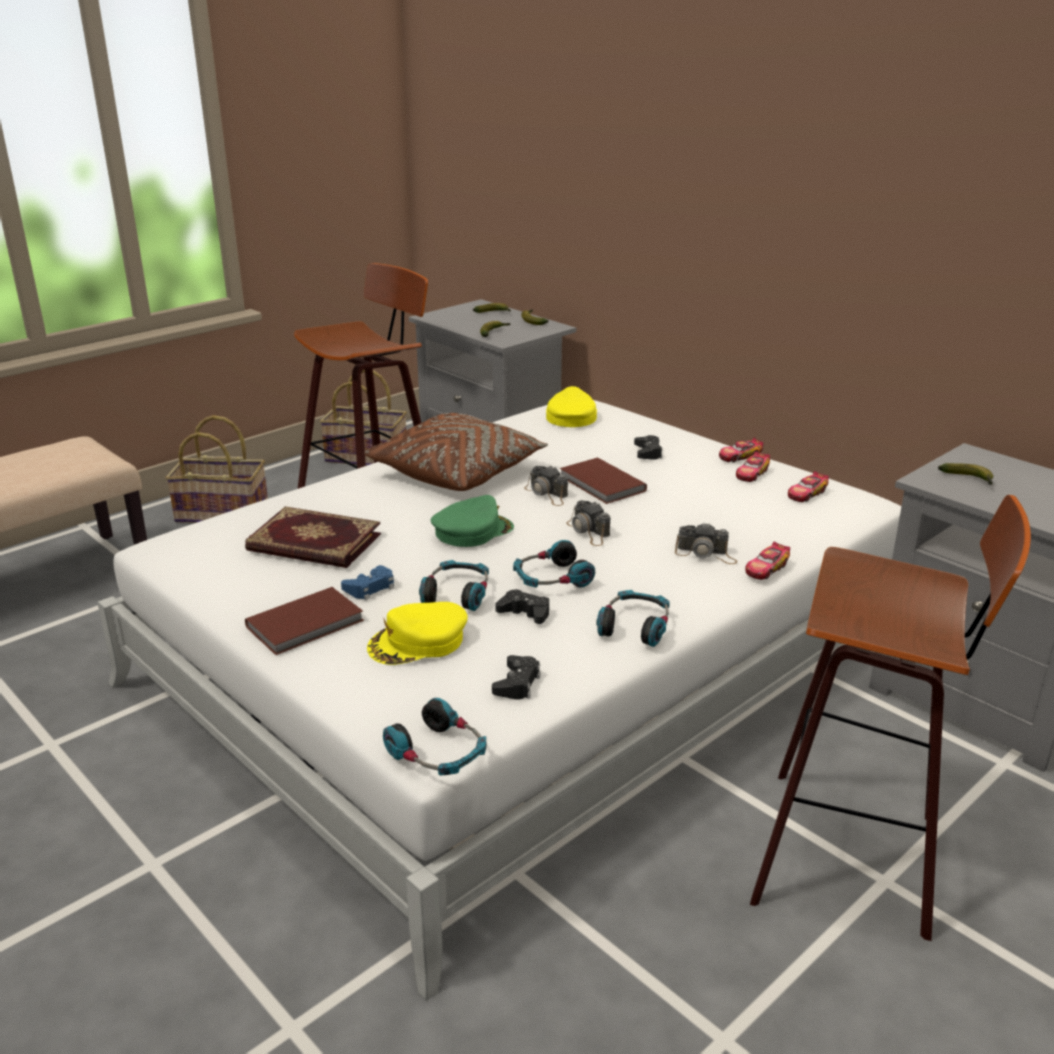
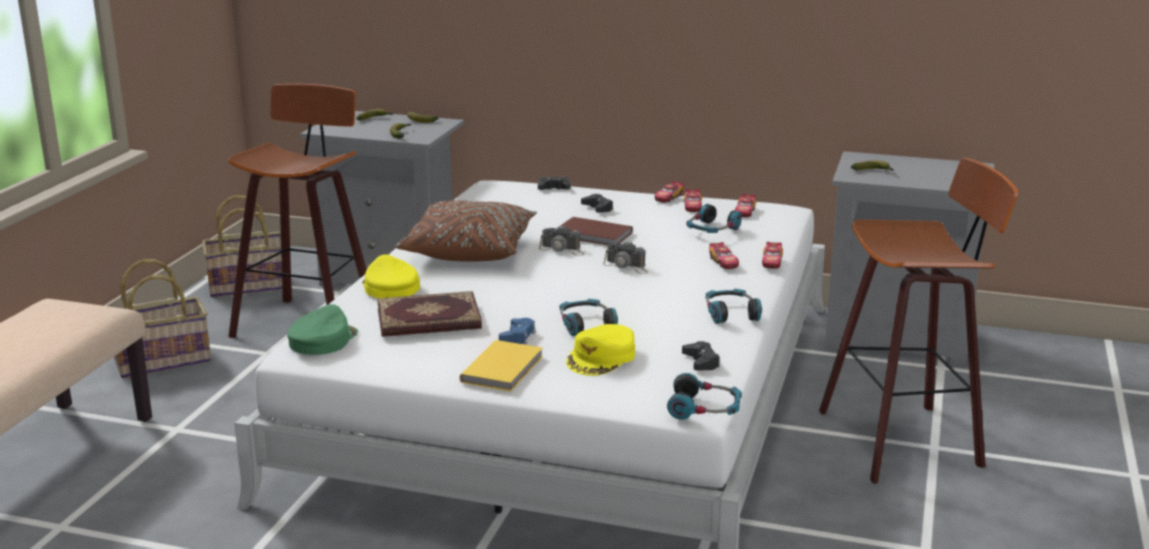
camera: 30 degrees left, 5 degrees down
(307, 624) = (504, 368): brown book -> yellow book
(472, 531) = (542, 284): green cap -> green cap (322, 340)
(525, 613) = (649, 324): black game controller -> black game controller (553, 188)
(551, 579) = (640, 300): headphones -> headphones (712, 230)
(570, 417) = (501, 195): yellow cap -> yellow cap (390, 287)
(706, 554) = (723, 262): camera -> toy car

